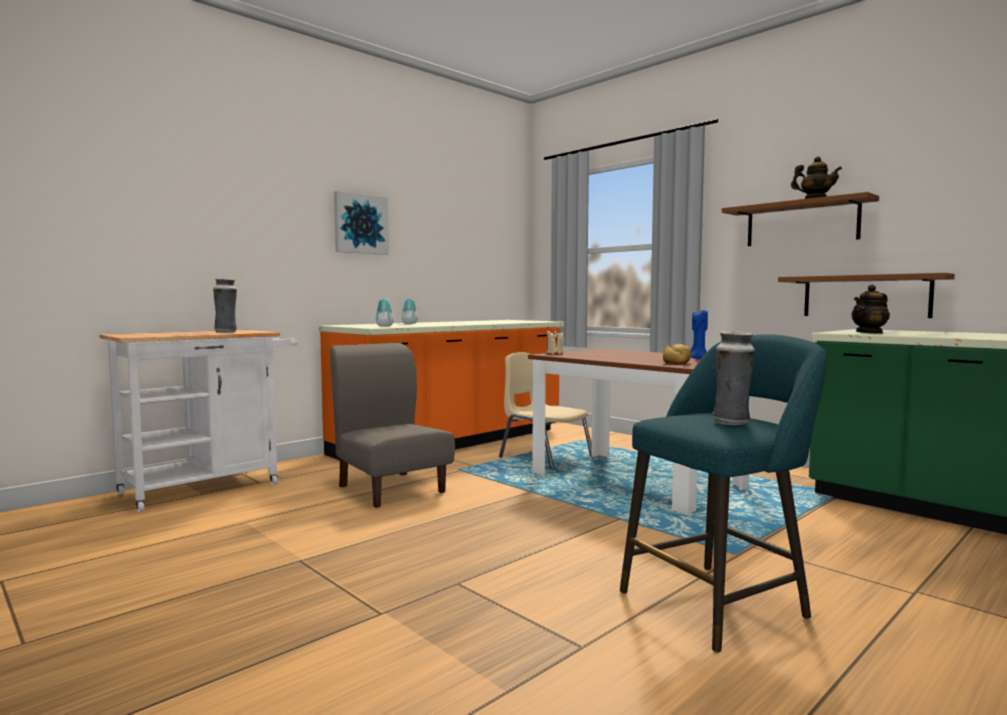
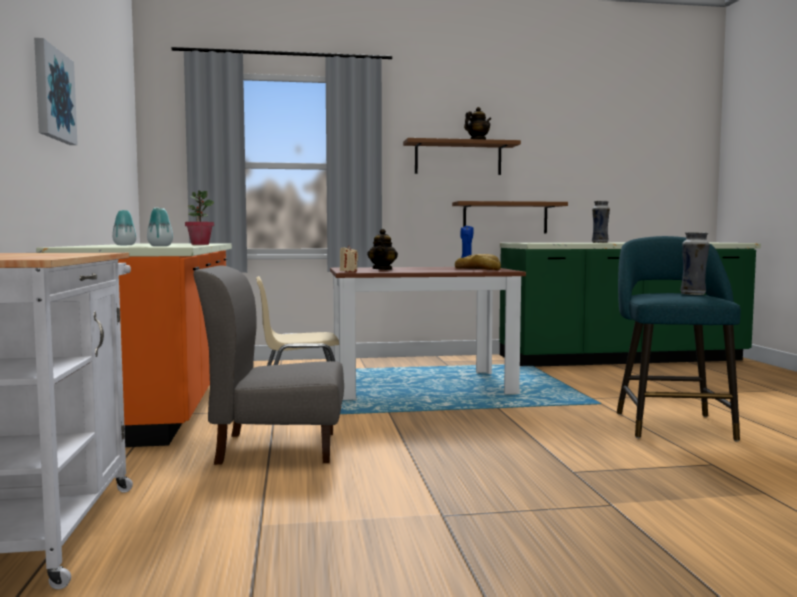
camera: 55 degrees left, 0 degrees up
(226, 332) = (56, 253): vase -> vase (600, 243)
(466, 324) = (200, 244): none -> potted plant
(870, 333) = (548, 242): teapot -> teapot (382, 269)

